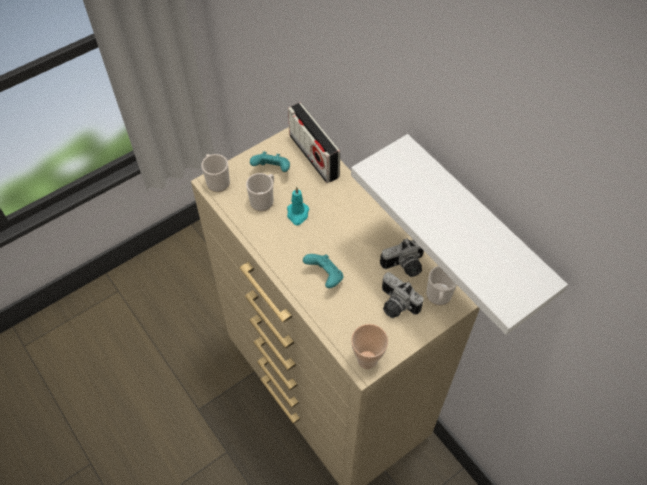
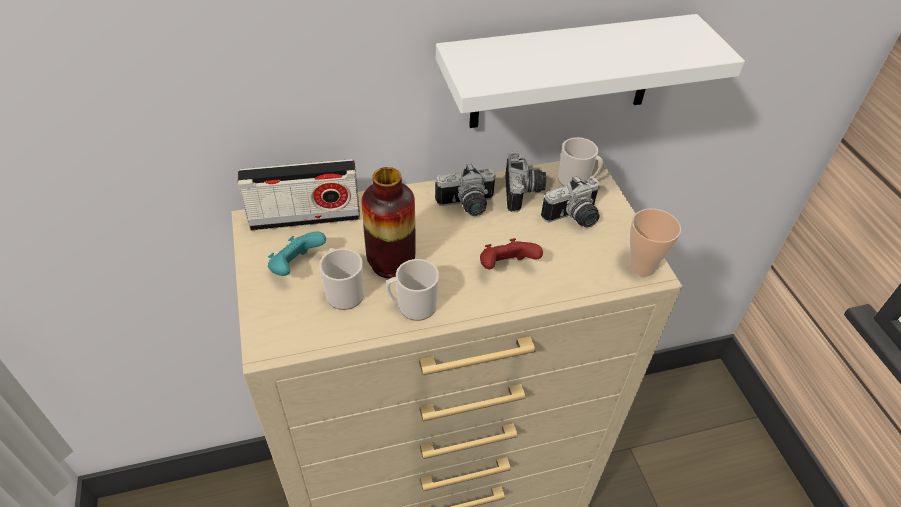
camera: 70 degrees left, 10 degrees down
(217, 181) = (269, 338): mug -> mug (412, 306)
(297, 214) = (391, 263): turquoise candle -> vase
(325, 276) = (506, 267): turquoise game controller -> red game controller
(372, 236) = (467, 206): none -> camera

